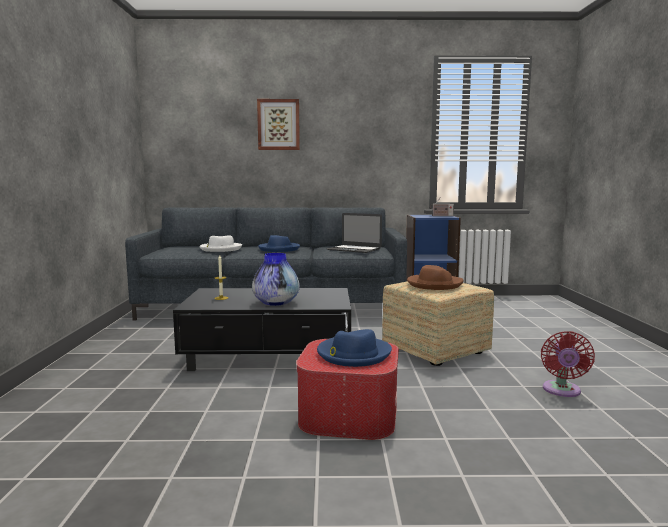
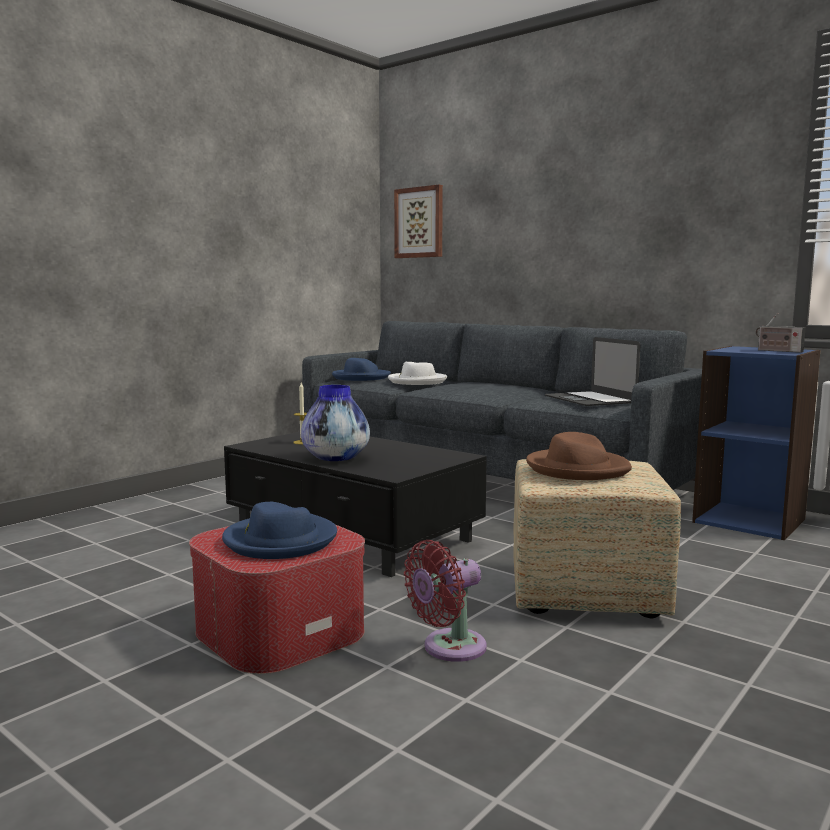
camera: 40 degrees right, 0 degrees up
(278, 124) = (539, 195): picture -> picture (419, 222)
(279, 249) = (485, 388): blue hat -> blue hat (360, 377)
(562, 391) = (666, 728): red fan -> red fan (449, 648)

